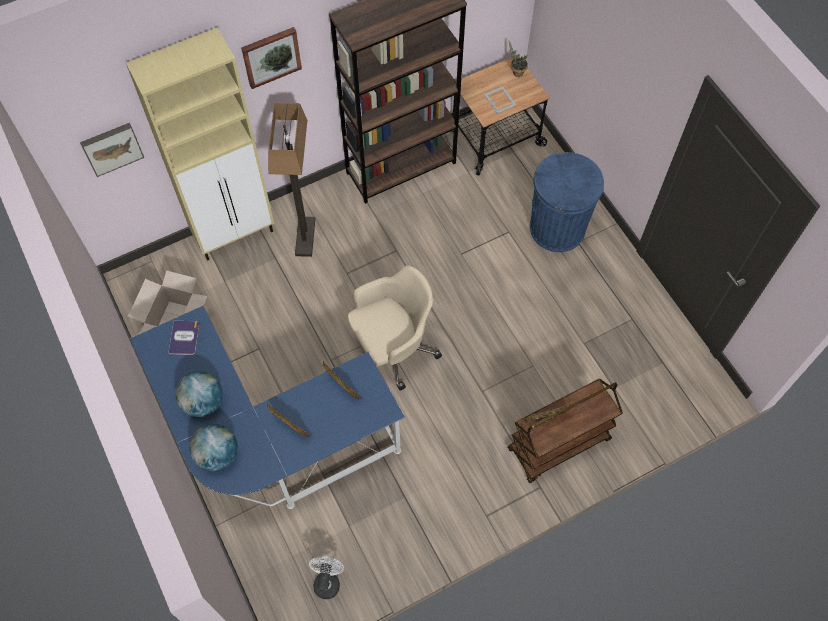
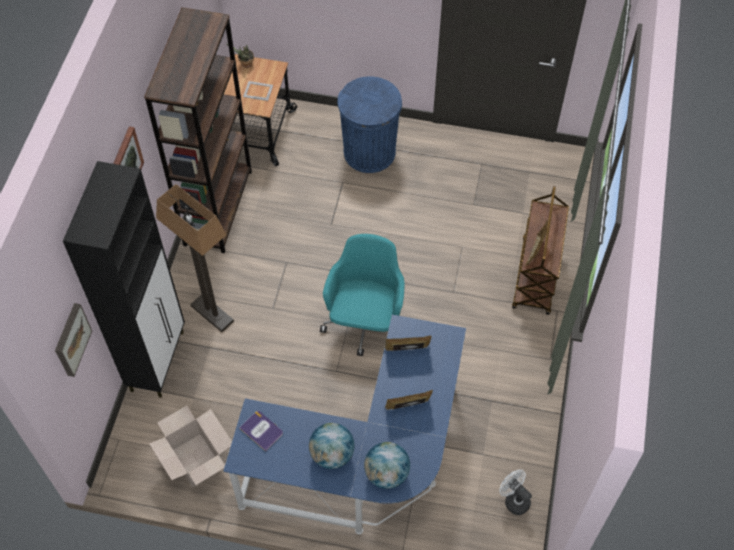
camera: 50 degrees left, 5 degrees down
(235, 234) = (158, 360): beige cabinet -> black cabinet
(392, 348) = (365, 323): beige office chair -> turquoise office chair

